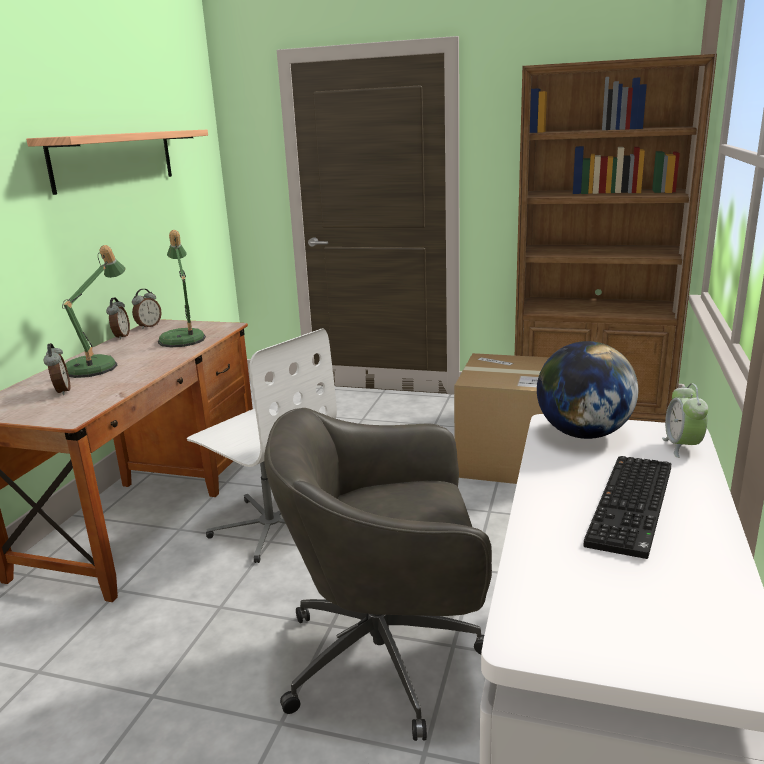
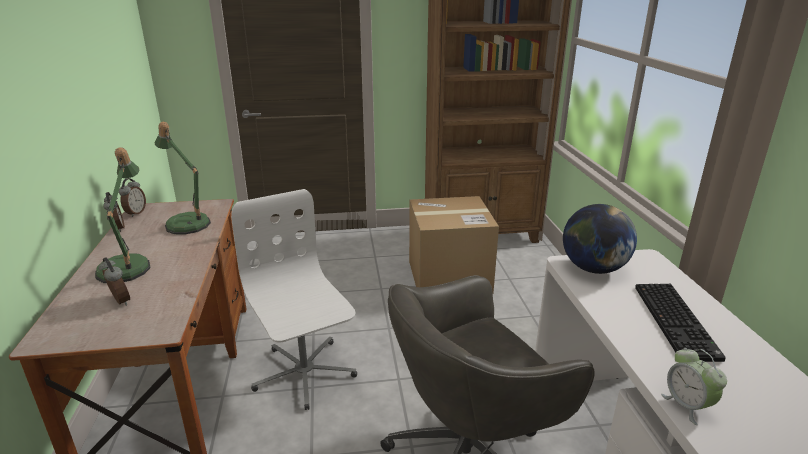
camera: 25 degrees left, 5 degrees up
(114, 159) = (80, 52): shelf -> none
(271, 526) = (304, 373): white office chair -> white office chair turned 135 degrees counterclockwise
(682, 447) = (658, 268): alarm clock -> alarm clock (687, 406)

